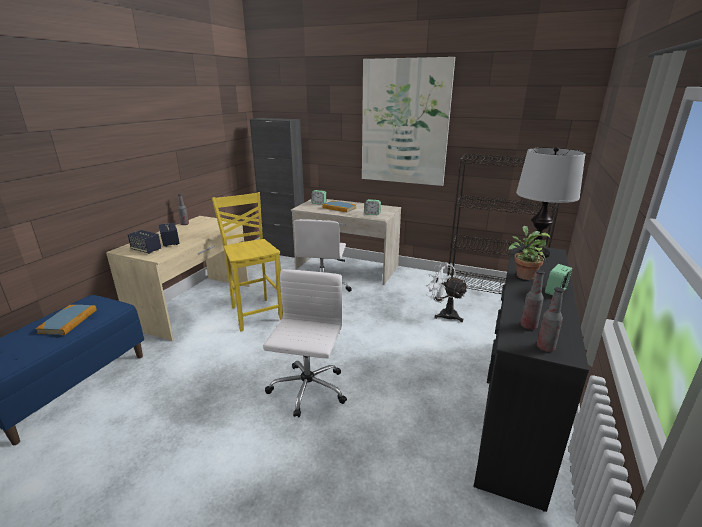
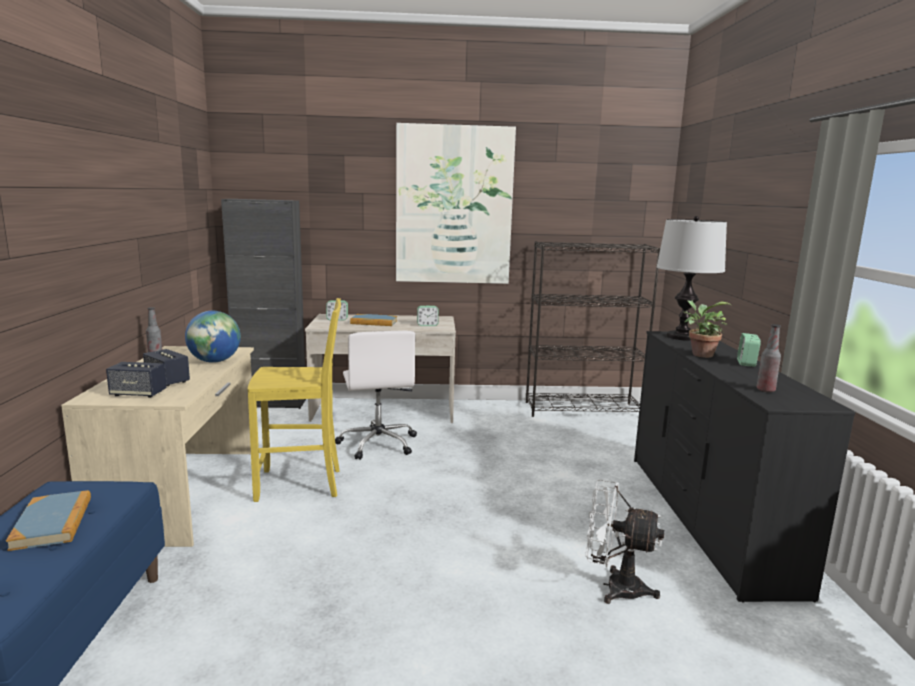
camera: 25 degrees left, 10 degrees down
(210, 230) = (215, 361): none -> globe
(256, 313) = (301, 485): yellow chair -> yellow chair turned 135 degrees clockwise
(307, 390) = (466, 558): white office chair -> none
(444, 314) = (554, 442): white fan -> white fan (614, 587)
(545, 348) = (802, 402): bottle -> none

